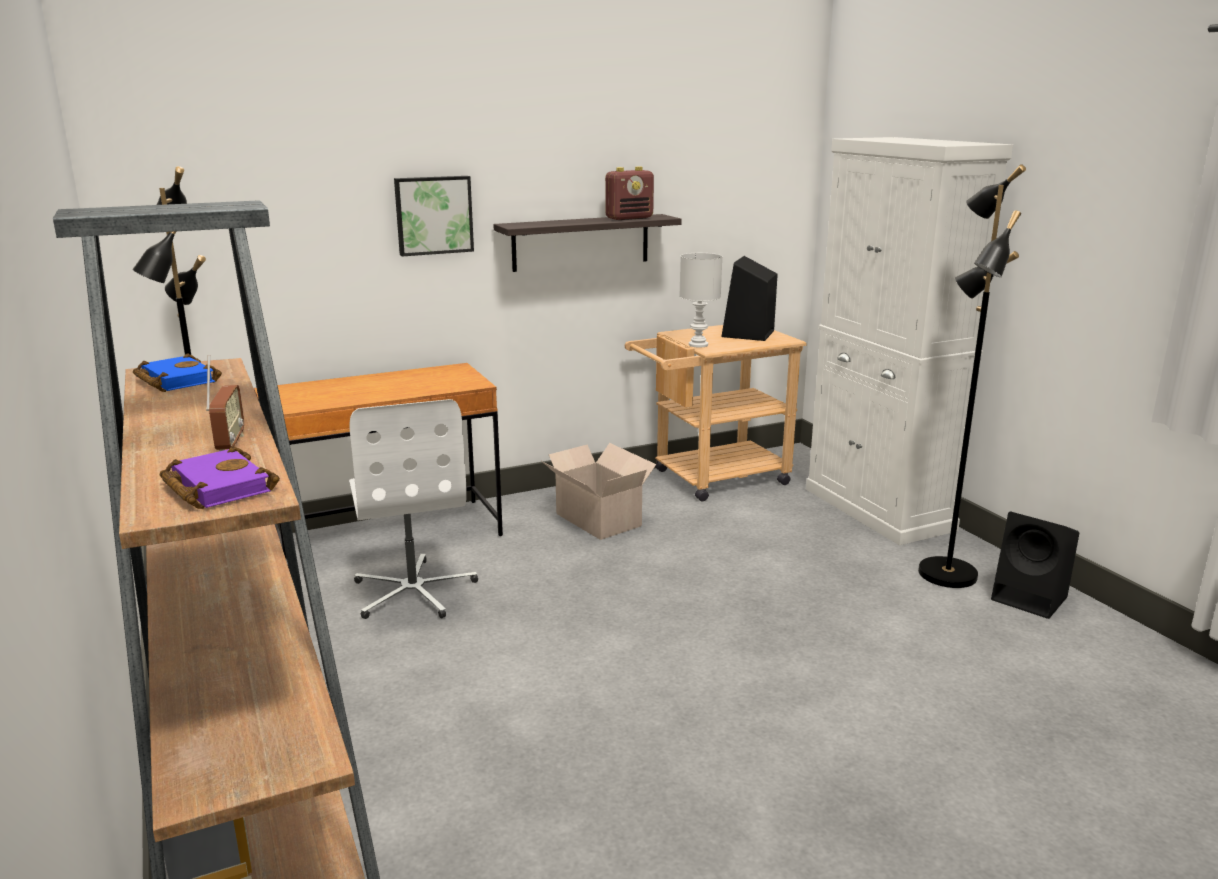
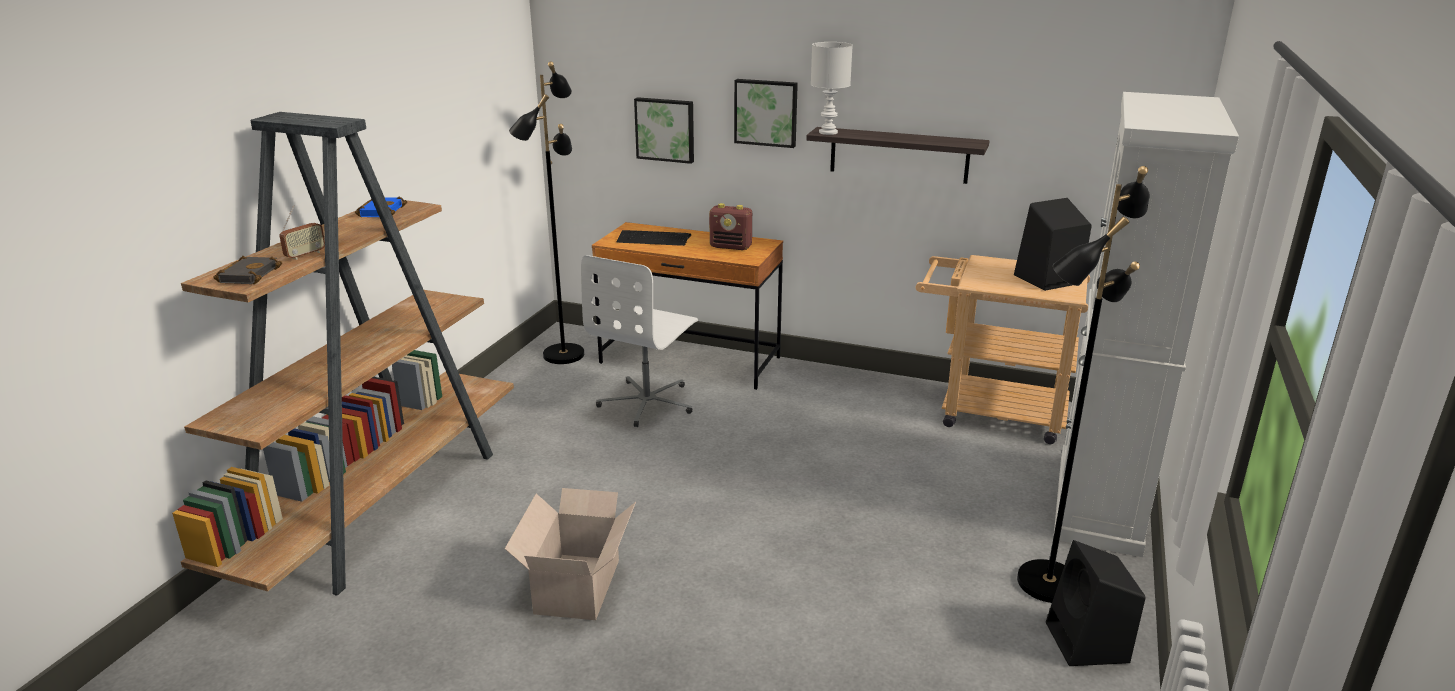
camera: 45 degrees right, 5 degrees up
(215, 487) = (248, 275): purple book -> black book
(302, 254) = (665, 129): none -> picture
(329, 393) = (653, 239): none -> keyboard
(597, 518) = (840, 405): cardboard box -> cardboard box (579, 584)
(629, 218) = (938, 140): radio -> radio (731, 247)
(699, 345) = (971, 277): white table lamp -> white table lamp (828, 132)

